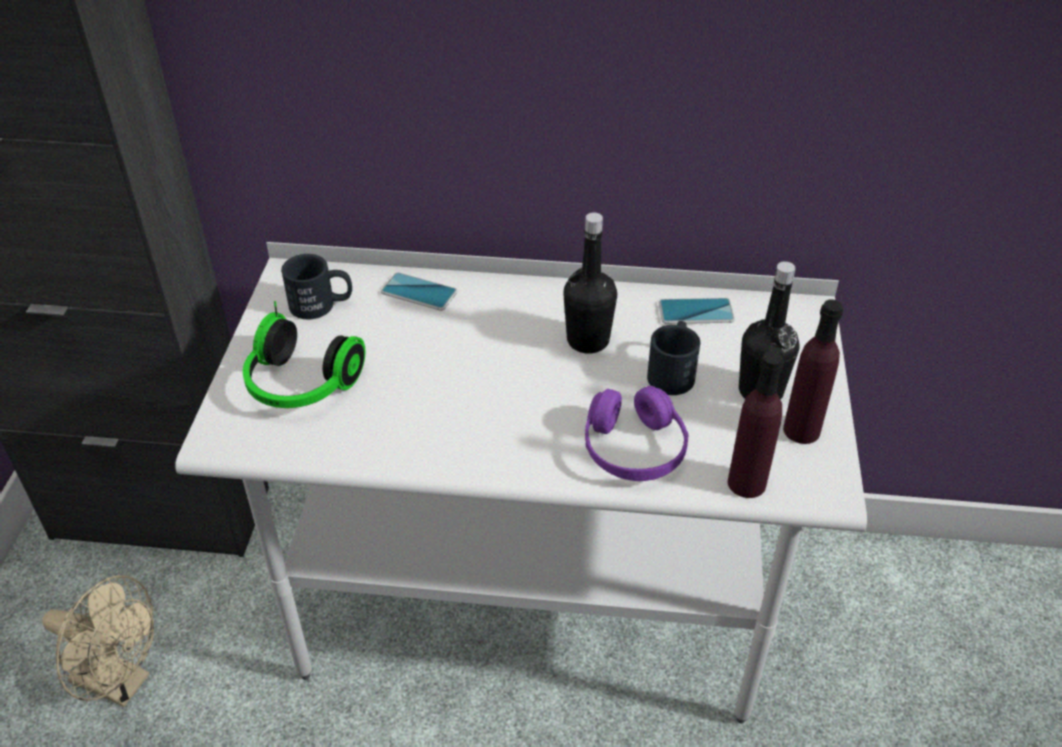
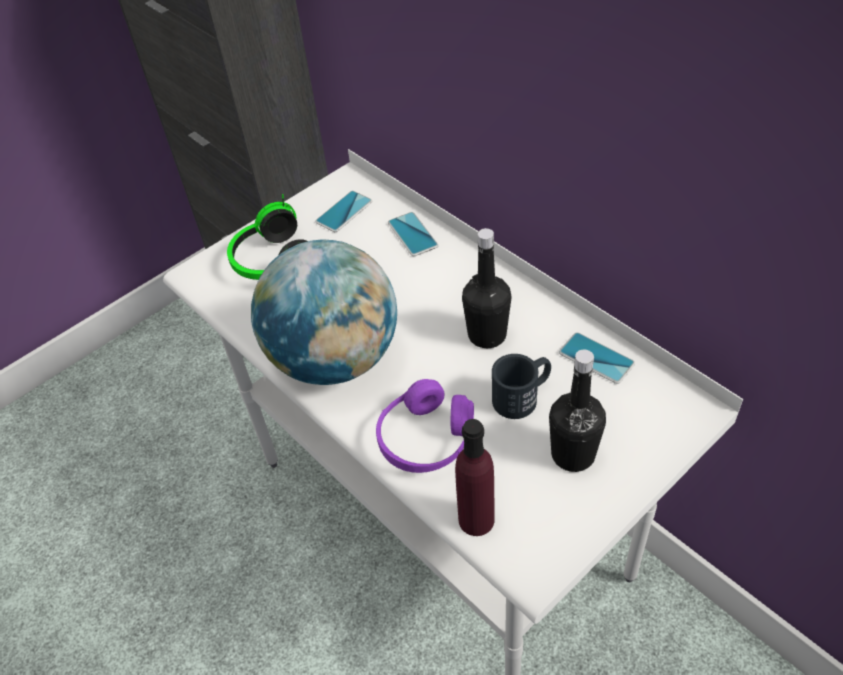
camera: 45 degrees right, 5 degrees up
(121, 682) = (183, 401): beige fan -> none
(321, 305) = (344, 212): black mug -> phone
(472, 434) = (335, 359): none -> globe
(801, 430) = (568, 507): purple bottle -> none

